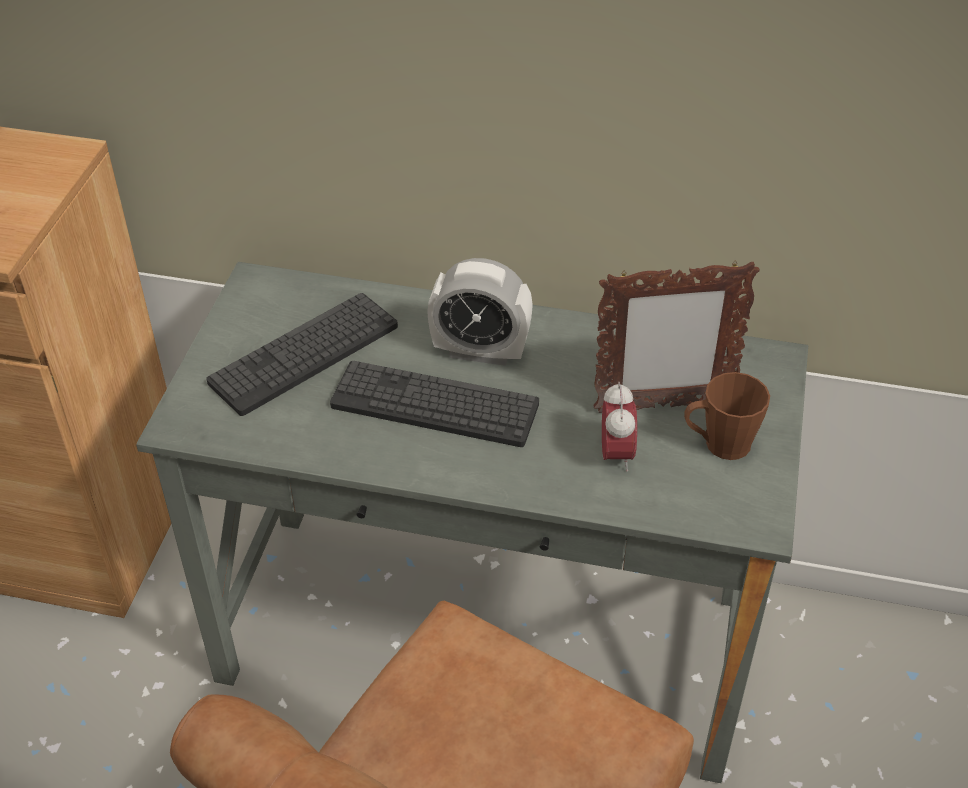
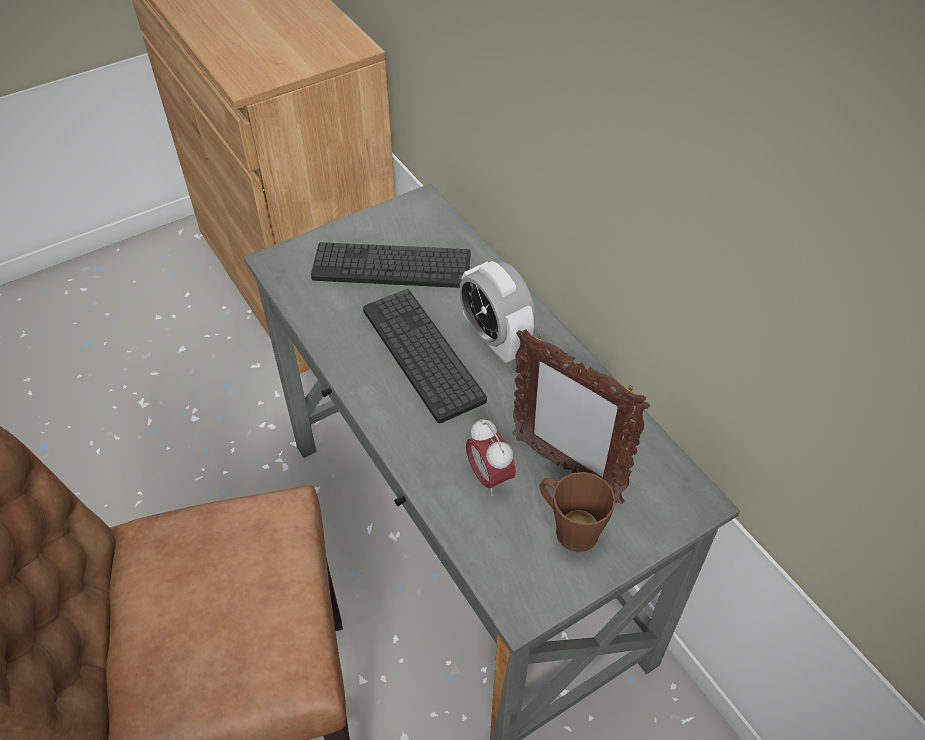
camera: 45 degrees right, 5 degrees up
(616, 455) = (489, 477): alarm clock -> alarm clock turned 105 degrees clockwise

